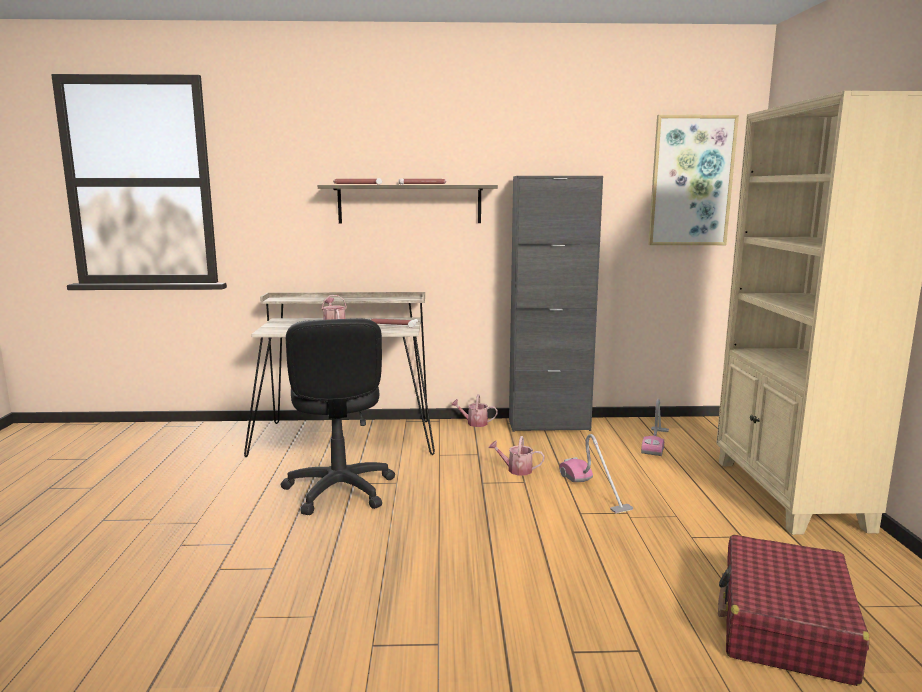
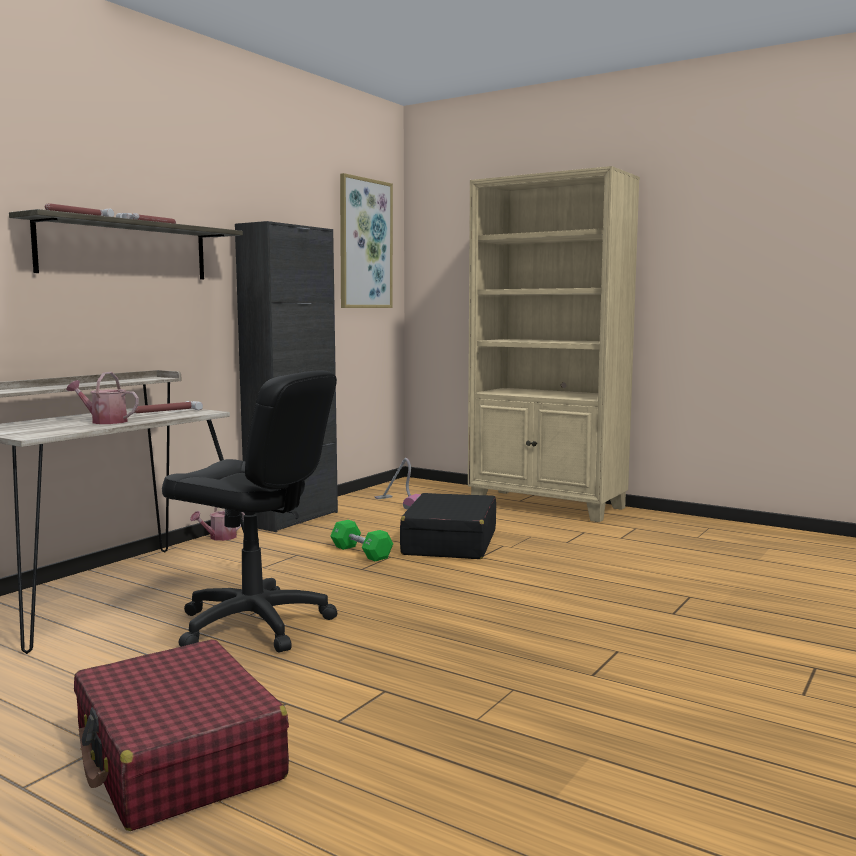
camera: 55 degrees left, 5 degrees down
(516, 470) = (361, 552): watering can -> green dumbbell
(594, 490) = (449, 543): vacuum cleaner -> black suitcase
(784, 626) = (699, 557): red suitcase -> red suitcase (178, 757)

